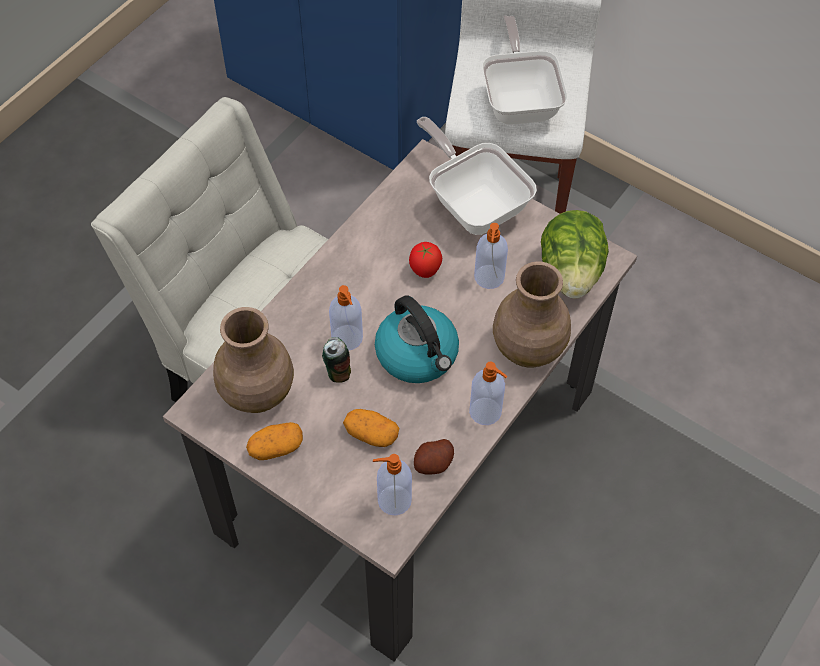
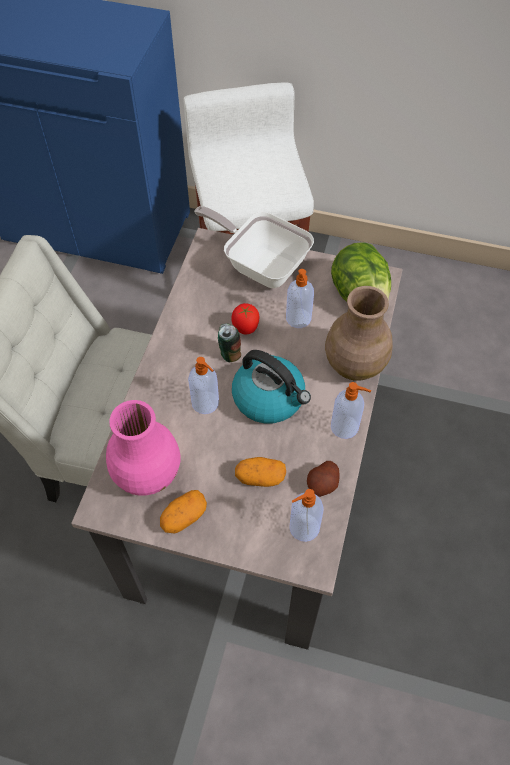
camera: 20 degrees left, 0 degrees up
(256, 393) = (147, 475): brown vase -> pink vase
(337, 372) = (209, 434): can -> can (229, 354)
(520, 100) = (254, 183): frying pan -> none

